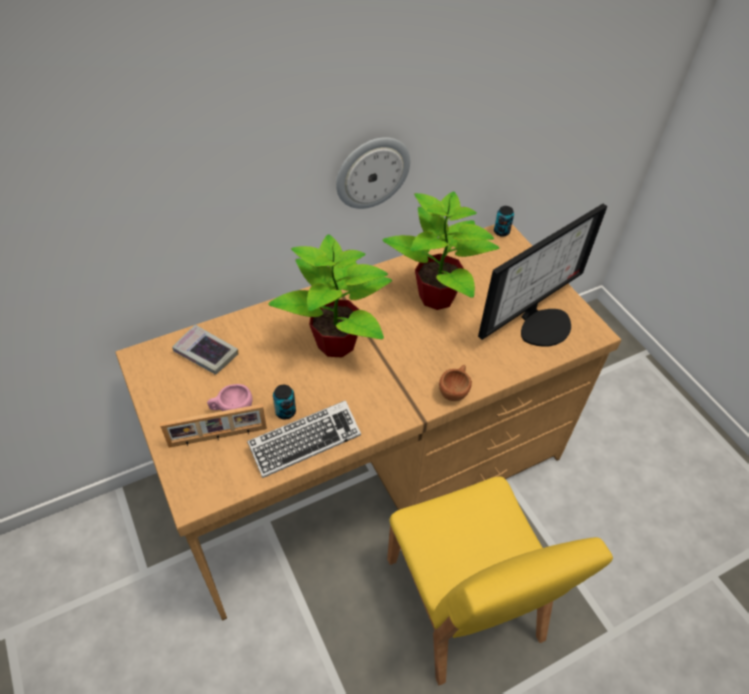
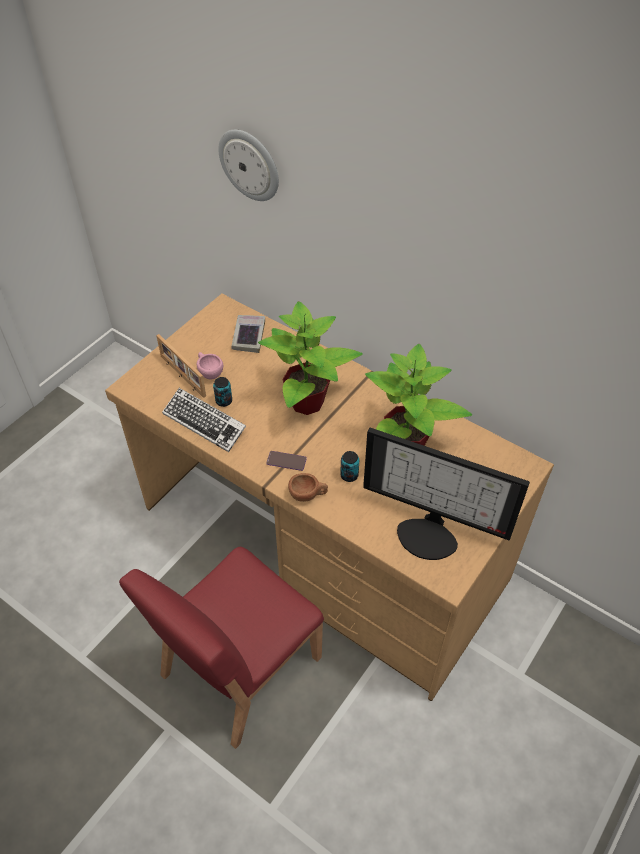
camera: 65 degrees right, 0 degrees up
(372, 172) = (424, 309): wall clock -> wall clock (250, 164)
(402, 390) = (286, 461): none -> phone
(463, 601) = (239, 667): yellow chair -> red chair
(501, 232) = (530, 464): can -> can (349, 475)

